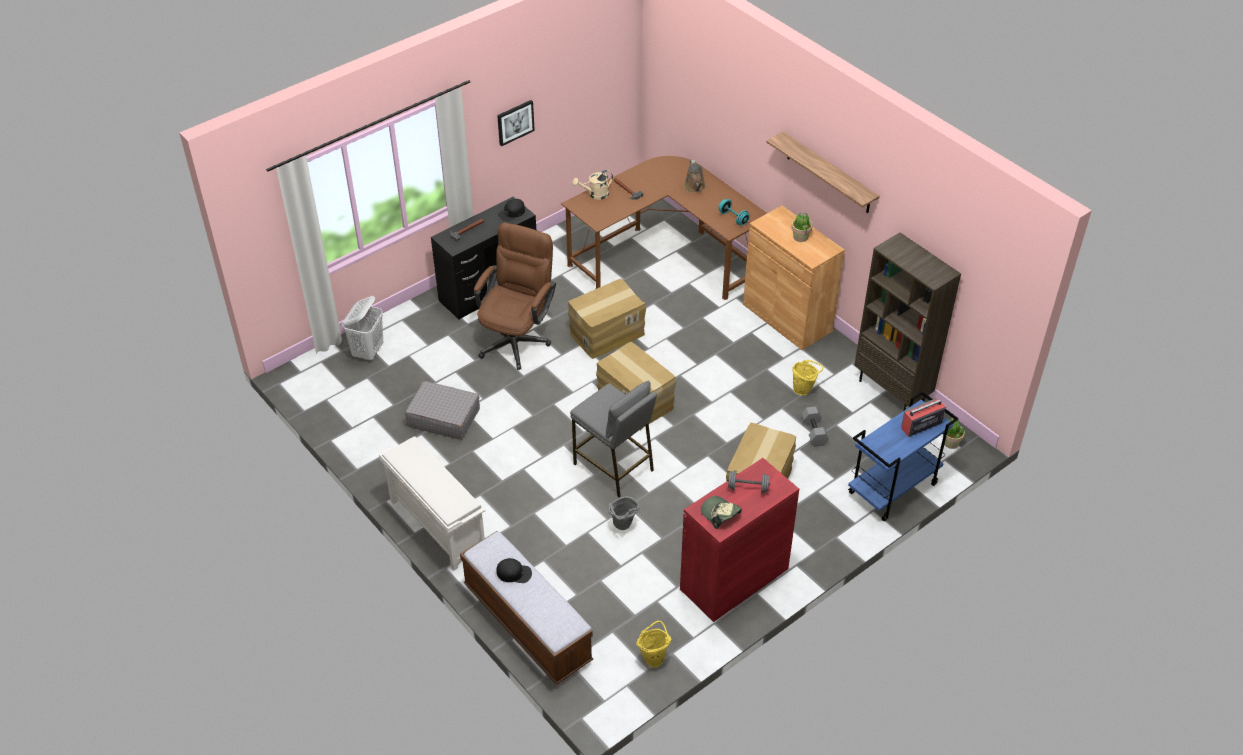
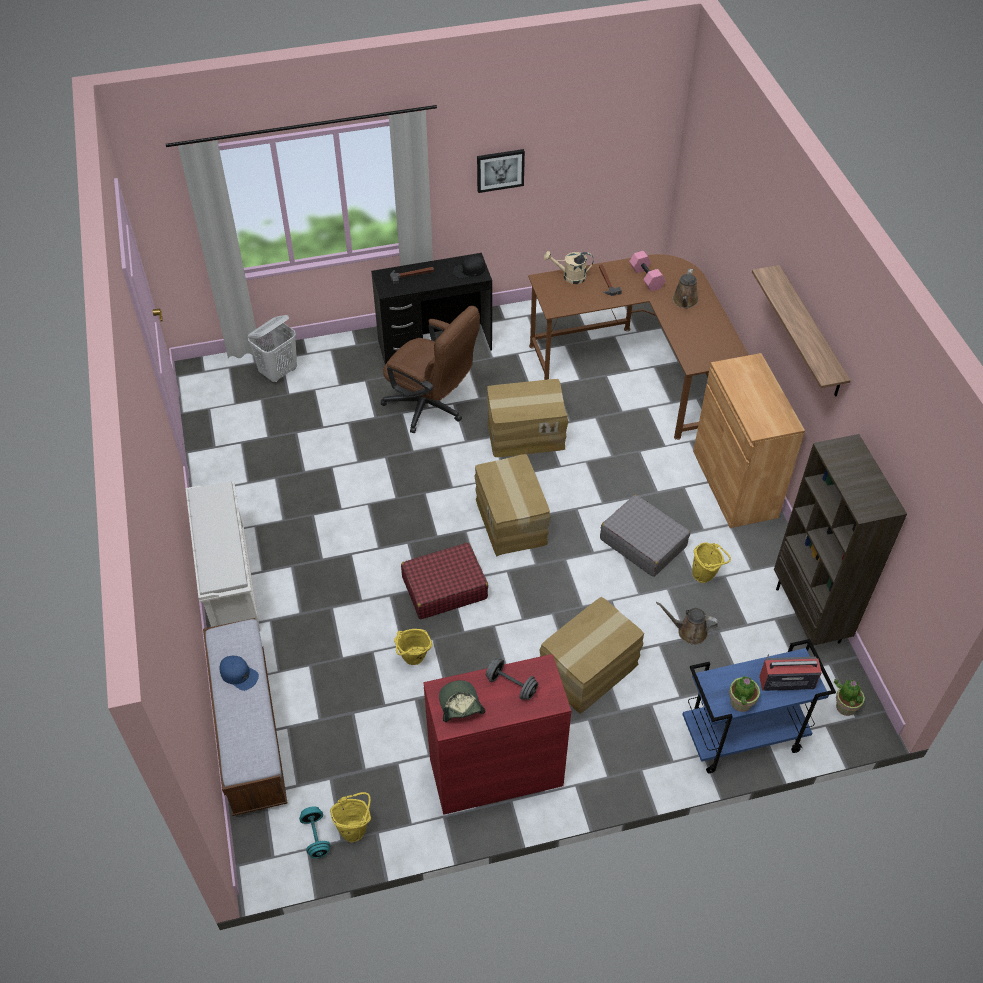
camera: 25 degrees right, 5 degrees up
(443, 417) = (307, 468): grey suitcase -> grey suitcase (643, 542)
(514, 573) = (239, 674): black cap -> blue cap
(517, 338) = (431, 407): brown office chair -> brown office chair turned 75 degrees clockwise
(614, 467) = (444, 588): grey stool -> red suitcase
(623, 527) = (413, 660): grey bucket -> yellow bucket
(654, 178) = (645, 278): none -> pink dumbbell
(733, 218) = (706, 350): turquoise dumbbell -> turquoise dumbbell (316, 837)
(800, 237) = (760, 398): potted plant -> potted plant (740, 702)
(815, 432) = (689, 631): grey dumbbell -> brown watering can

